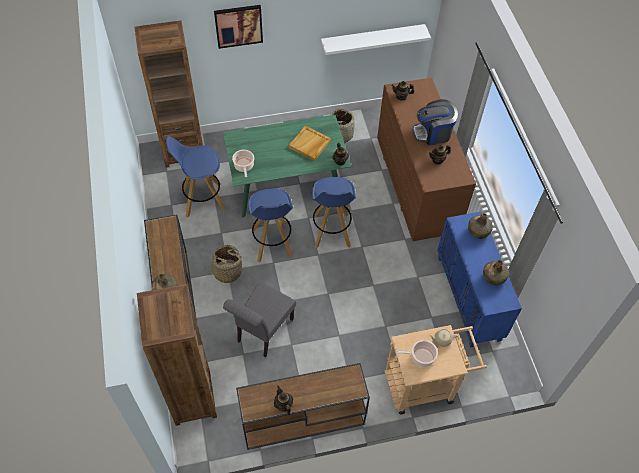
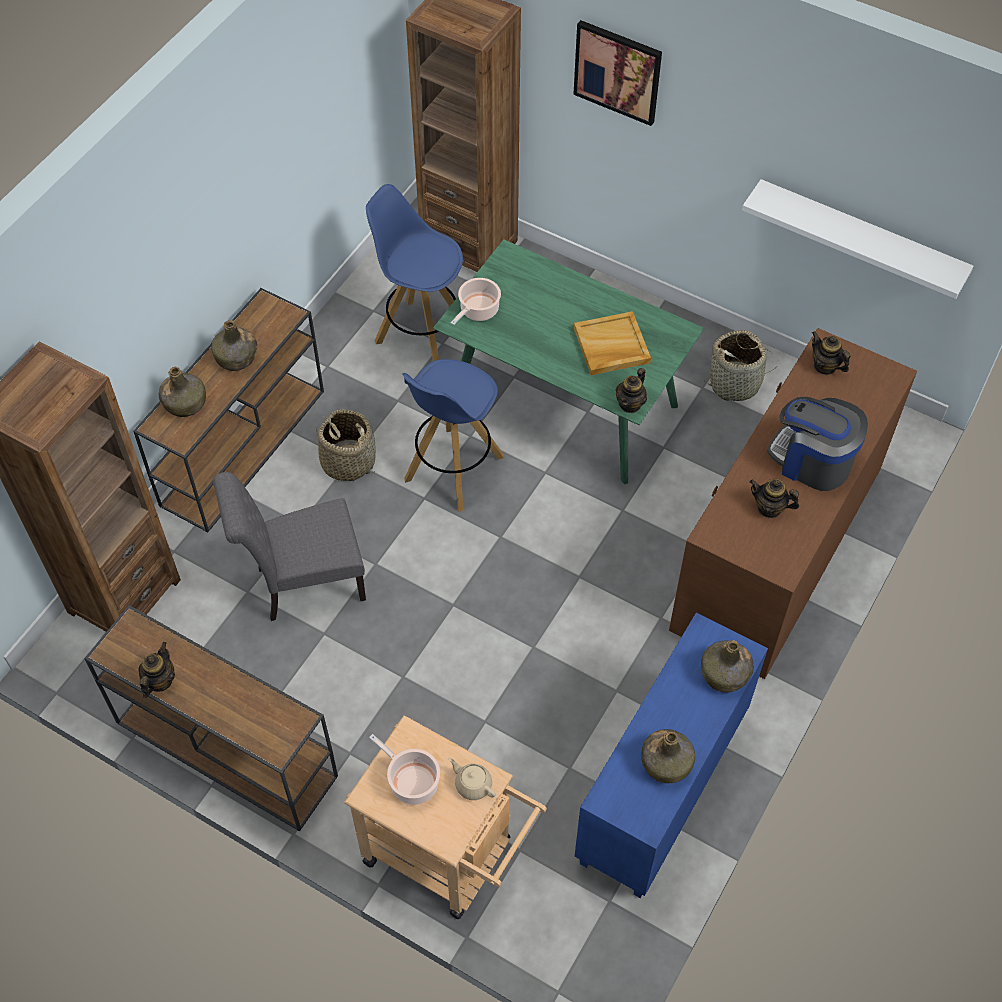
camera: 45 degrees right, 0 degrees up
(167, 255) = (237, 358): none -> green bottle
(331, 231) = (558, 518): blue stool -> none

